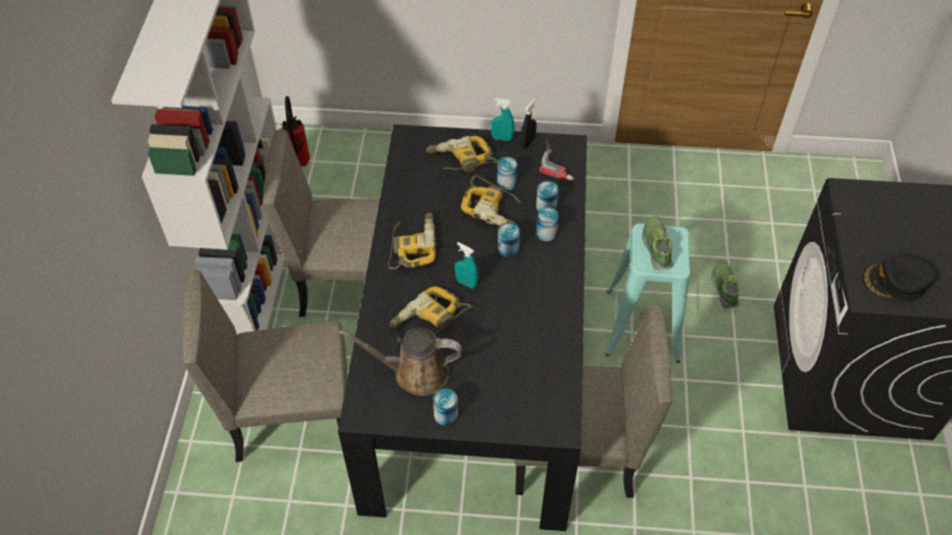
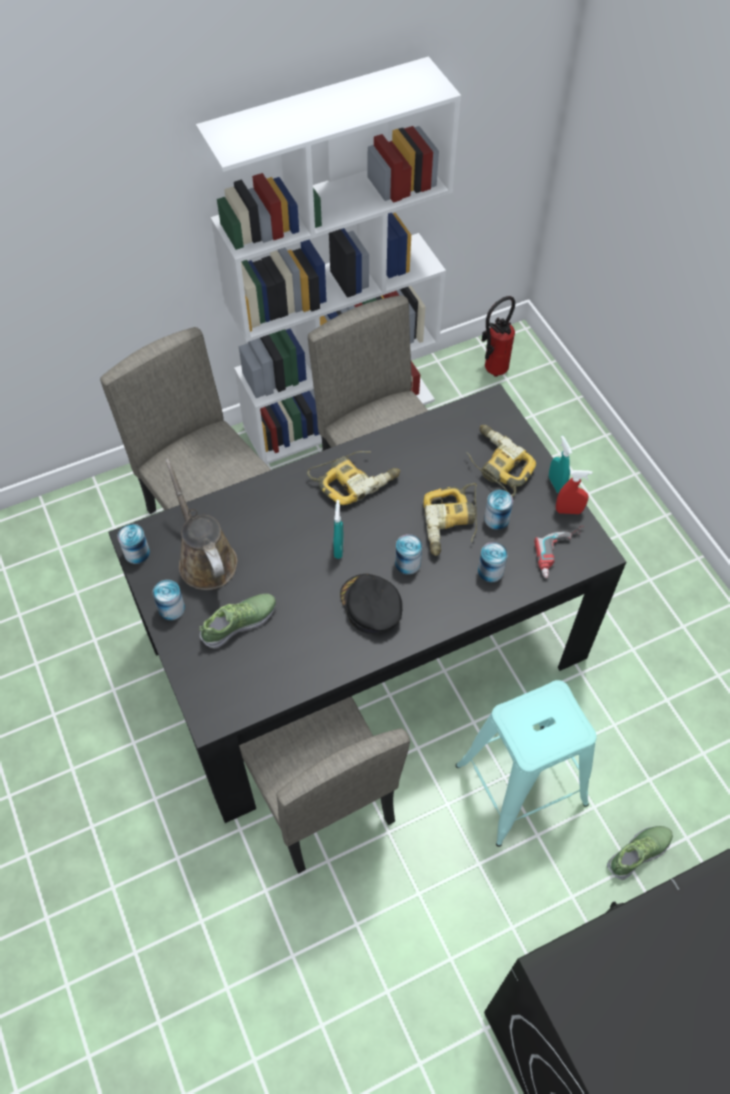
camera: 60 degrees right, 5 degrees up
(430, 319) = (274, 540): power drill -> none
(527, 142) = (568, 511): black spray bottle -> red spray bottle
(546, 233) = (453, 588): can -> can (137, 553)
(657, 247) = (543, 718): shoe -> shoe (239, 623)
(896, 282) = (607, 1002): black cap -> black cap (370, 606)

